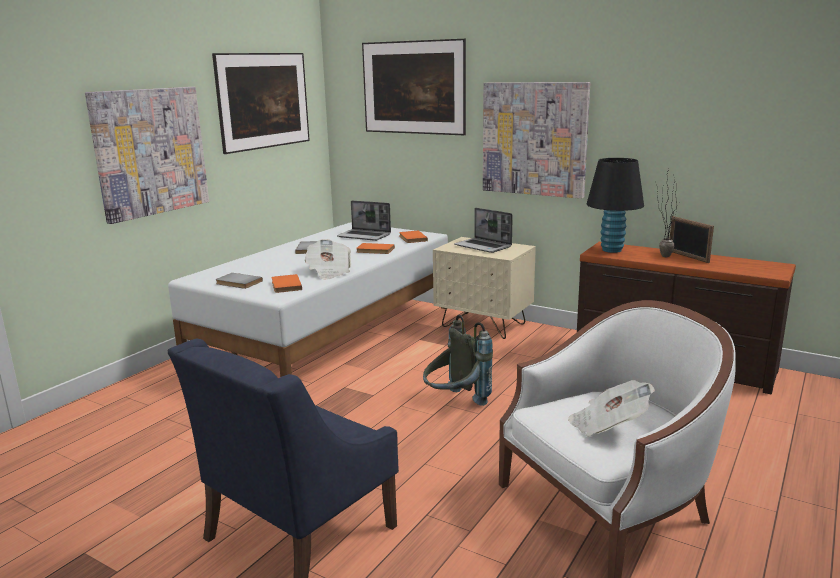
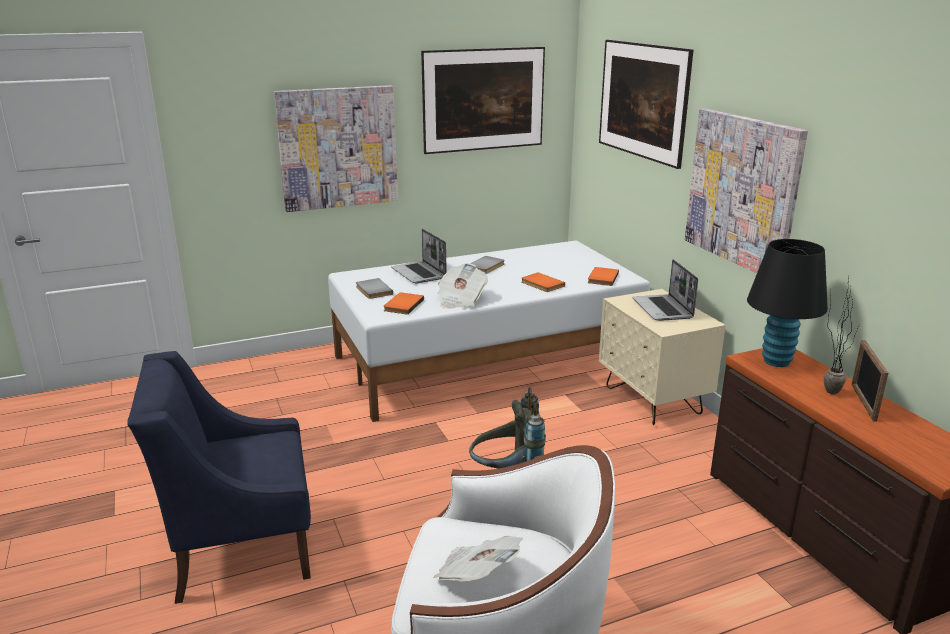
camera: 35 degrees right, 5 degrees up
(365, 236) = (561, 262): laptop -> laptop (419, 273)

